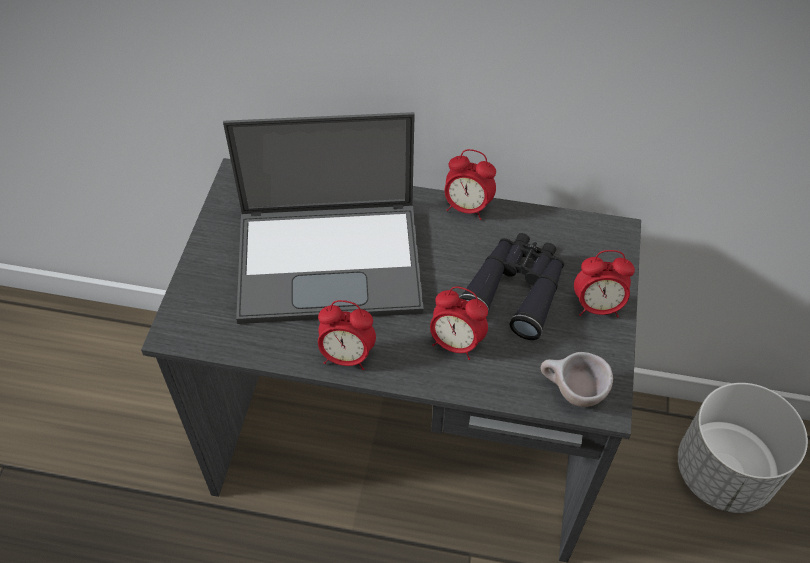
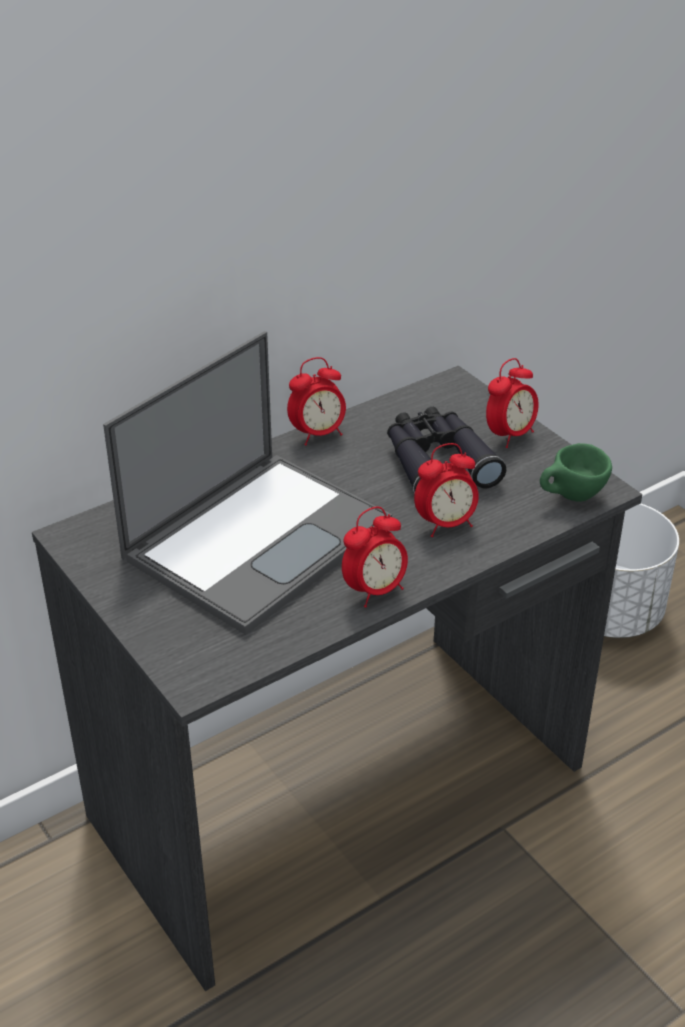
camera: 45 degrees left, 15 degrees down
(570, 393) = (571, 498): beige cup -> green cup

